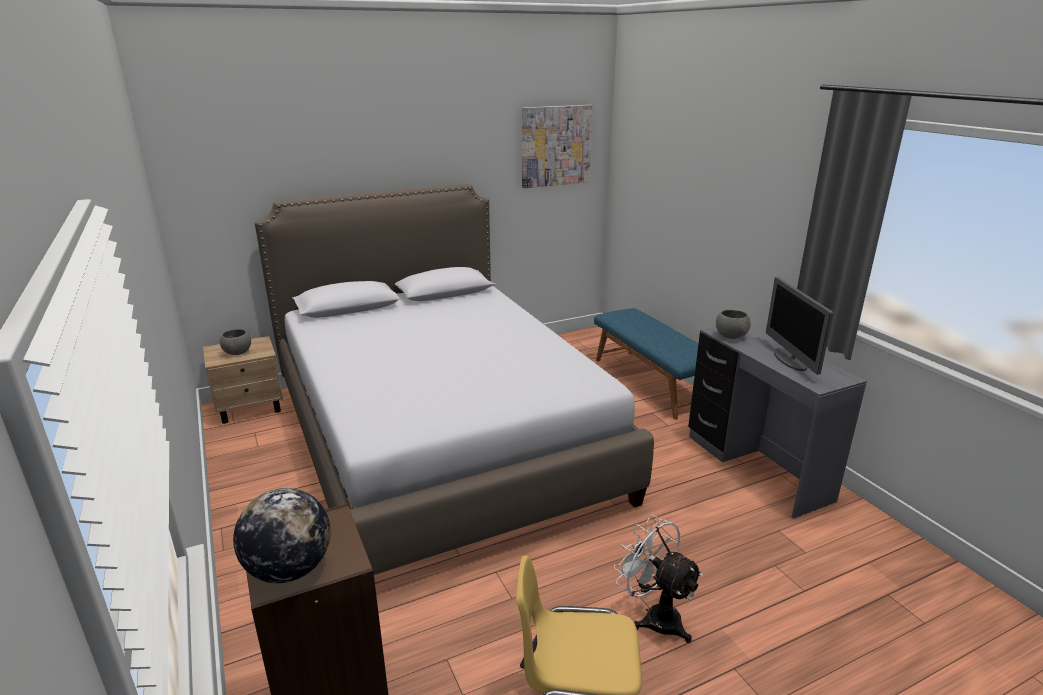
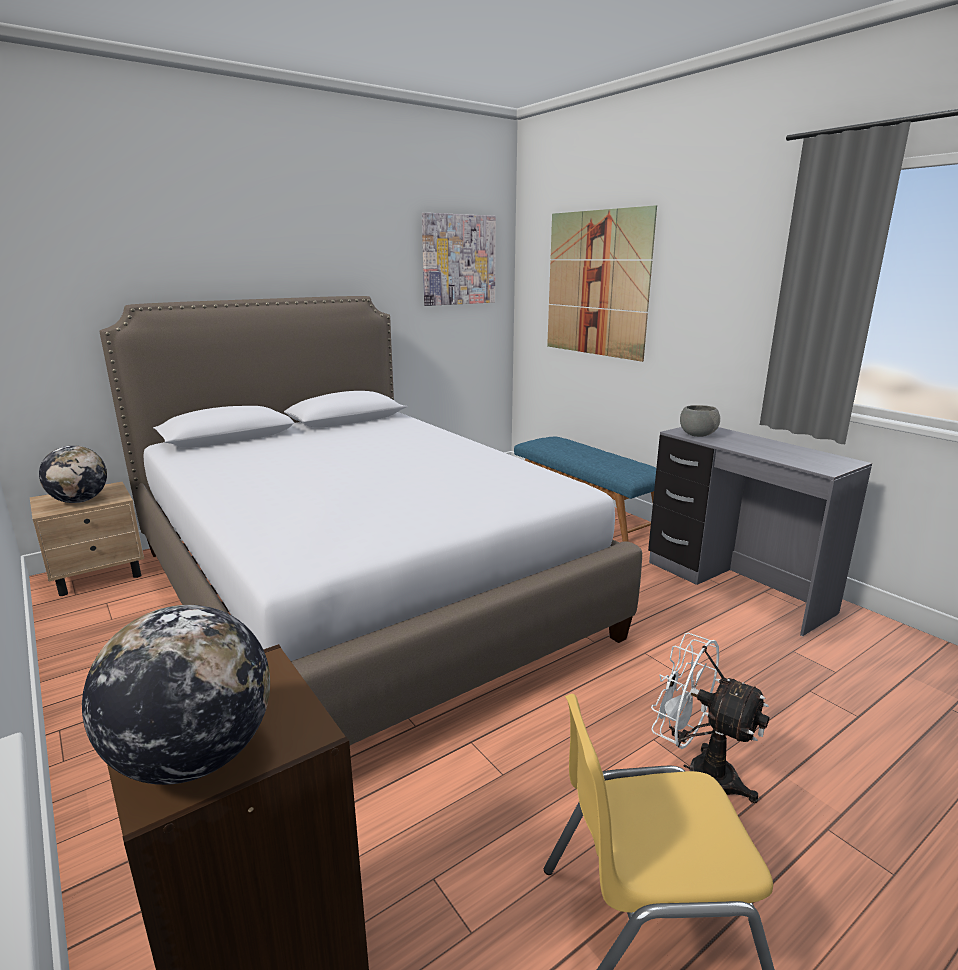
camera: 10 degrees left, 5 degrees down
(238, 353) = (80, 501): grey bowl -> globe
(674, 178) = (596, 284): none -> picture
(790, 360) = (777, 451): monitor -> none

